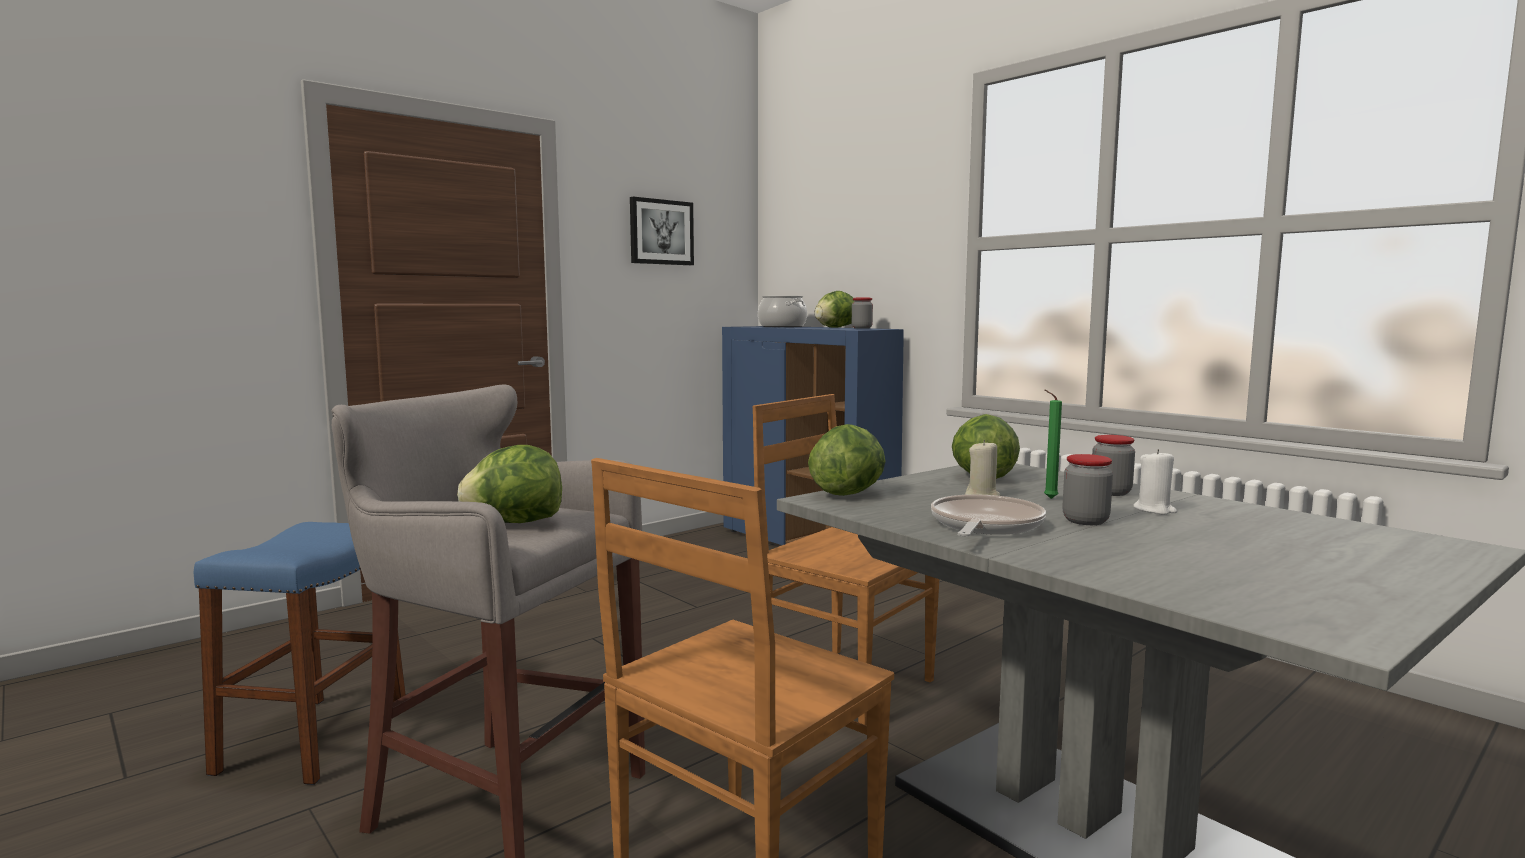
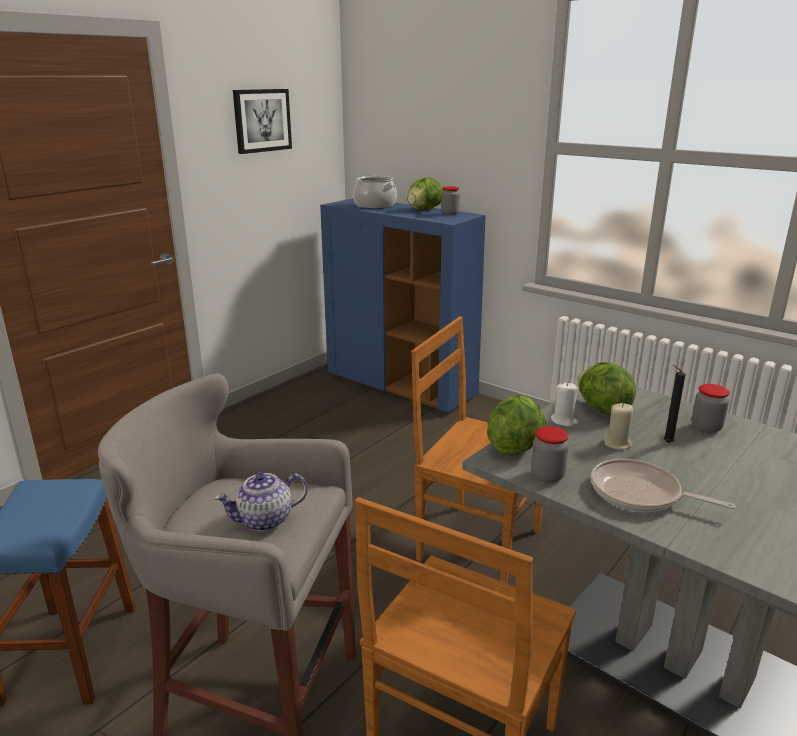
camera: 10 degrees left, 15 degrees up
(515, 523) = (264, 520): lettuce -> teapot
(984, 526) = (640, 494): frying pan -> frying pan turned 75 degrees counterclockwise
(1048, 498) = (666, 442): green candle -> black candle
(1085, 521) = (708, 478): jar -> jar (547, 475)
(1154, 510) = (748, 455): white candle -> white candle (564, 421)

